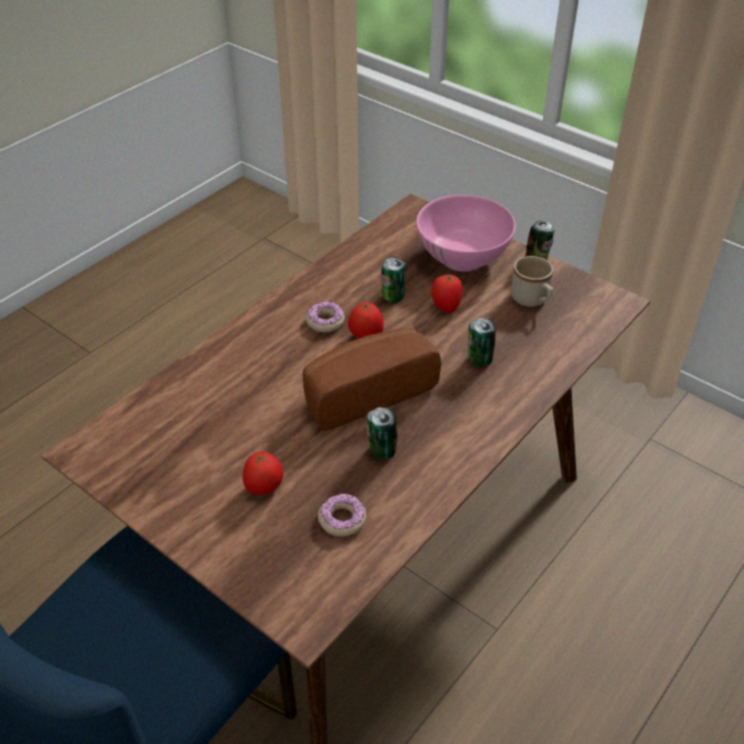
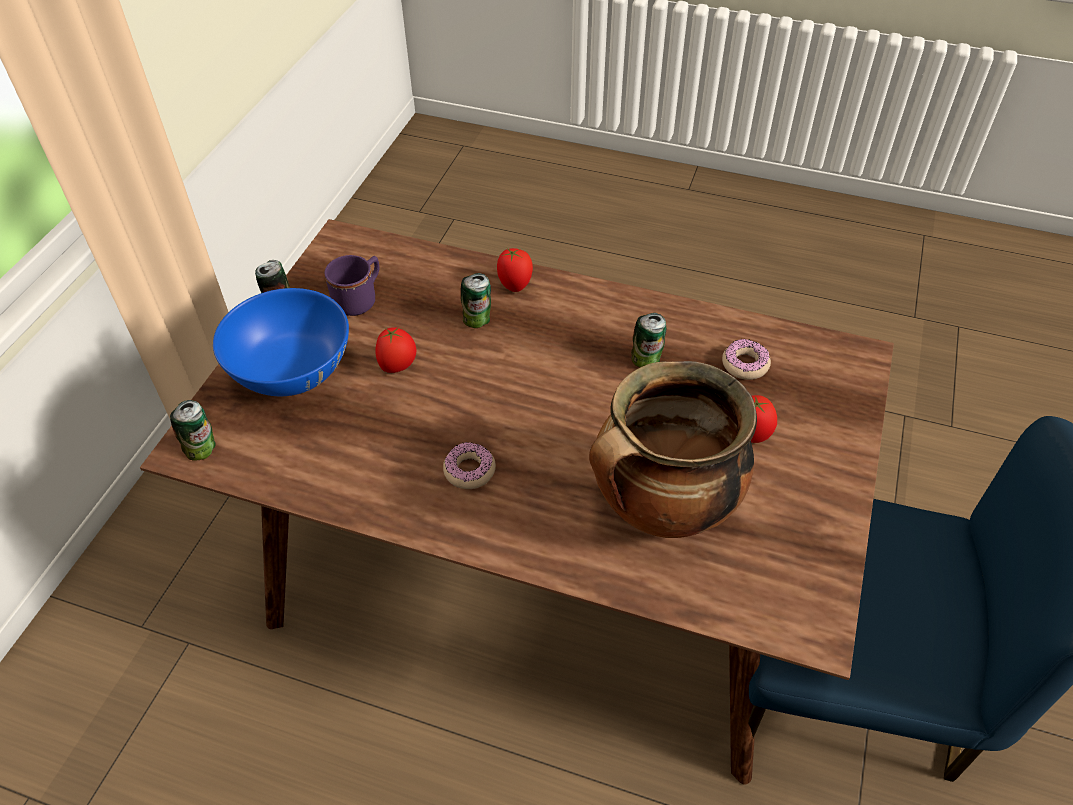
camera: 110 degrees left, 5 degrees up
(228, 407) = (662, 512): none -> cooking pot
(365, 392) = (572, 396): bread -> none
(366, 336) = (480, 423): tomato -> tomato (515, 285)
(392, 297) = (397, 419): can -> can (202, 449)
(463, 257) = (292, 373): pink bowl -> blue bowl
(532, 300) = (360, 299): beige mug -> purple mug

